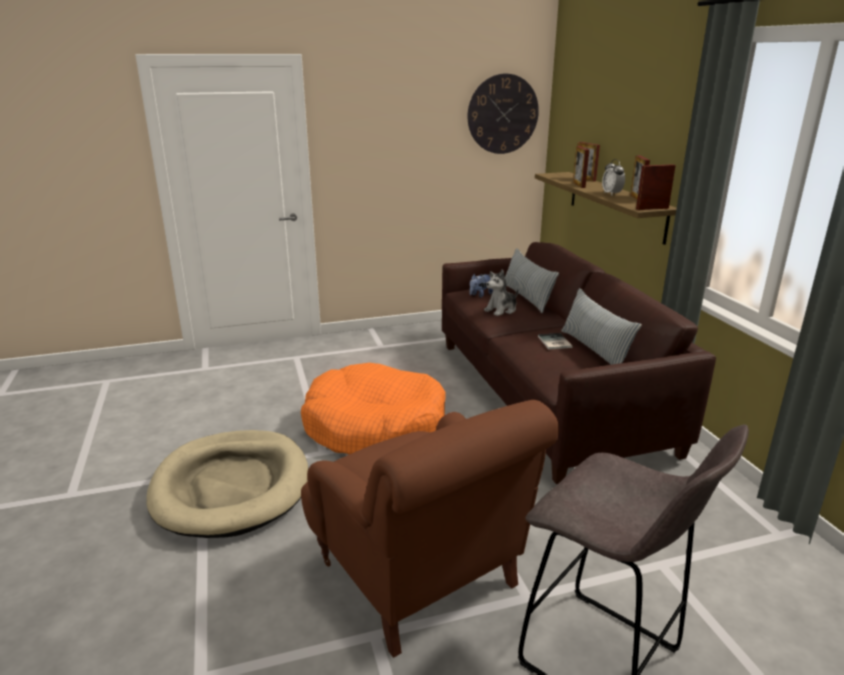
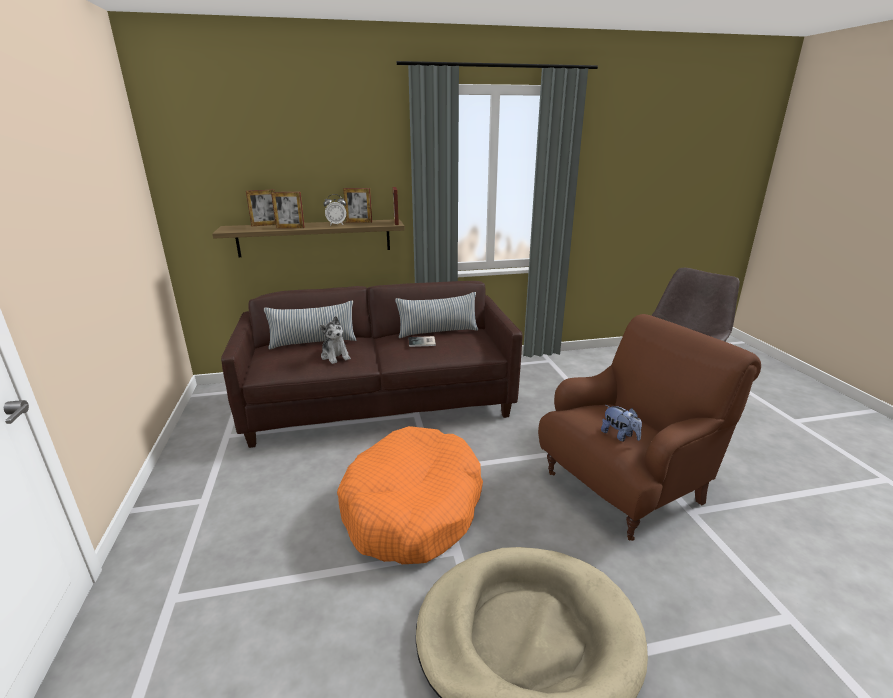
camera: 85 degrees left, 0 degrees up
(480, 295) = (288, 362): plush toy -> plush toy (619, 436)
(503, 114) = (125, 175): wall clock -> none

